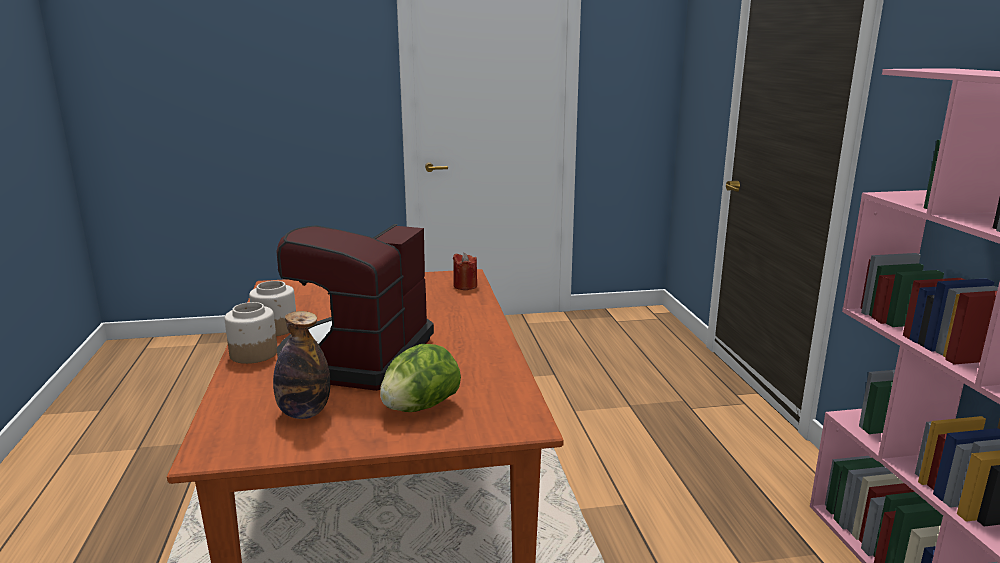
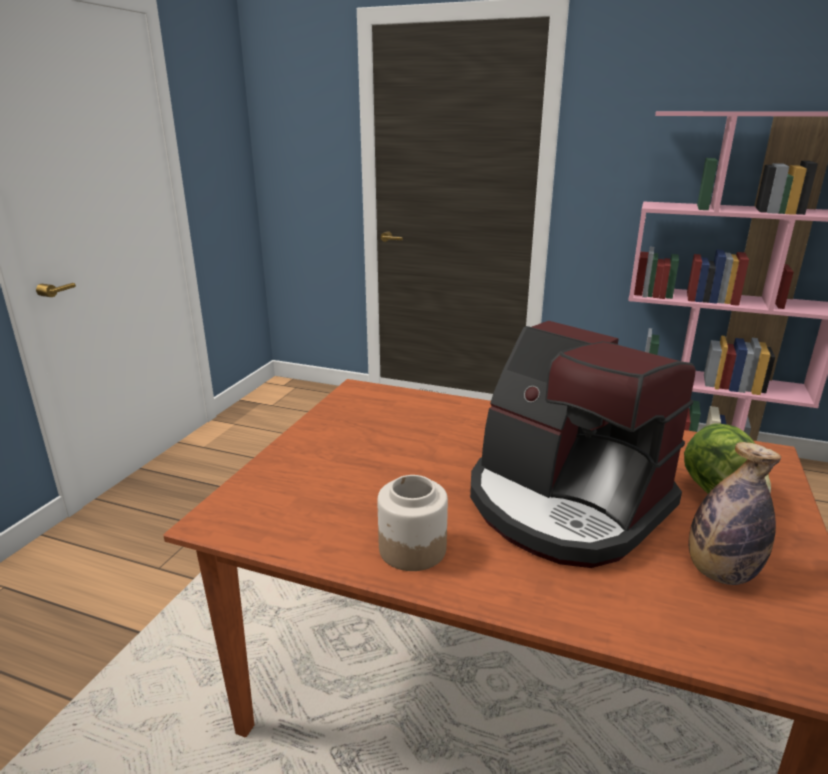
camera: 60 degrees left, 5 degrees up
(253, 354) = (501, 585): jar -> none
(465, 286) = (393, 398): red candle -> none

